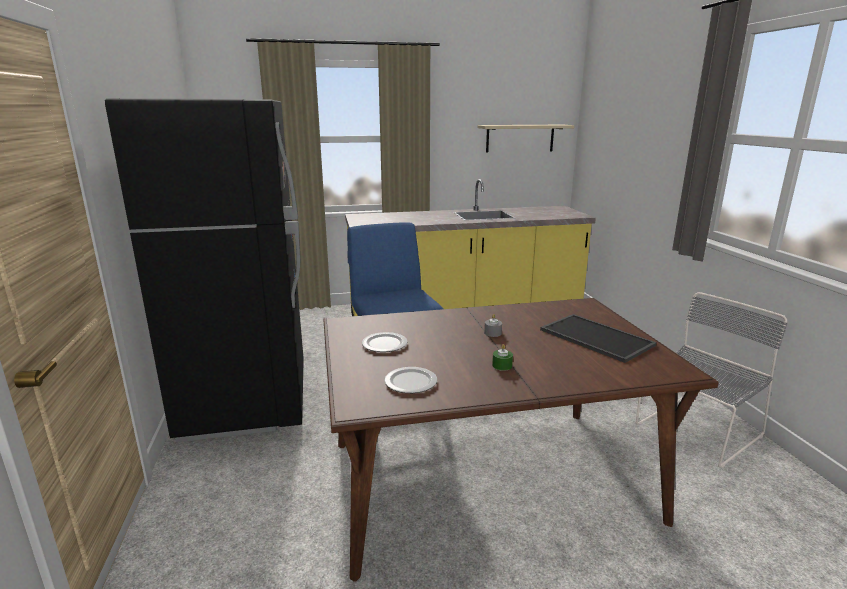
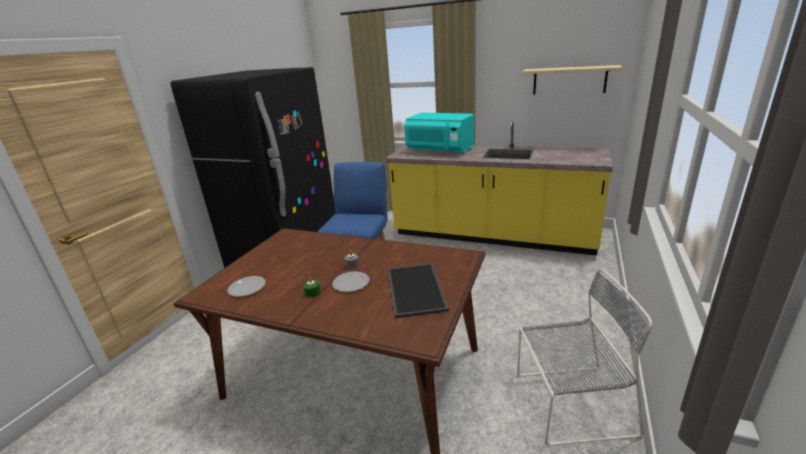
camera: 35 degrees right, 5 degrees up
(385, 344) = (279, 256): plate -> plate (351, 283)
(403, 217) = (440, 150): none -> turquoise microwave

